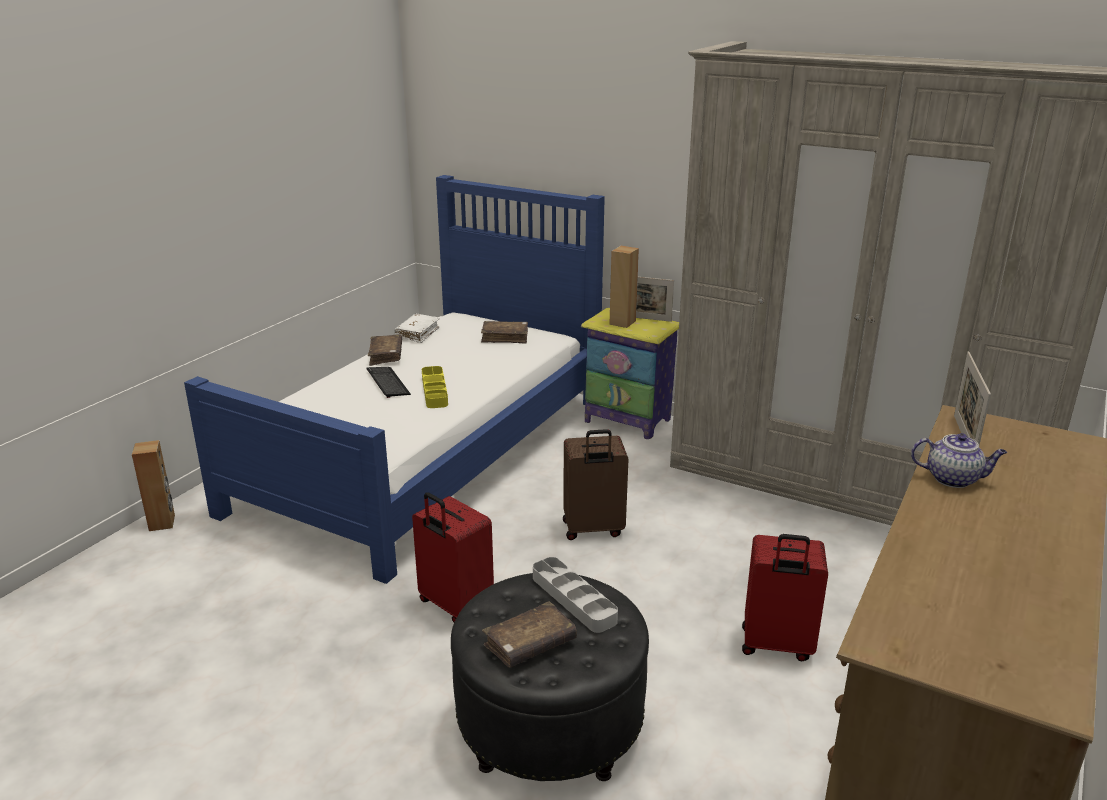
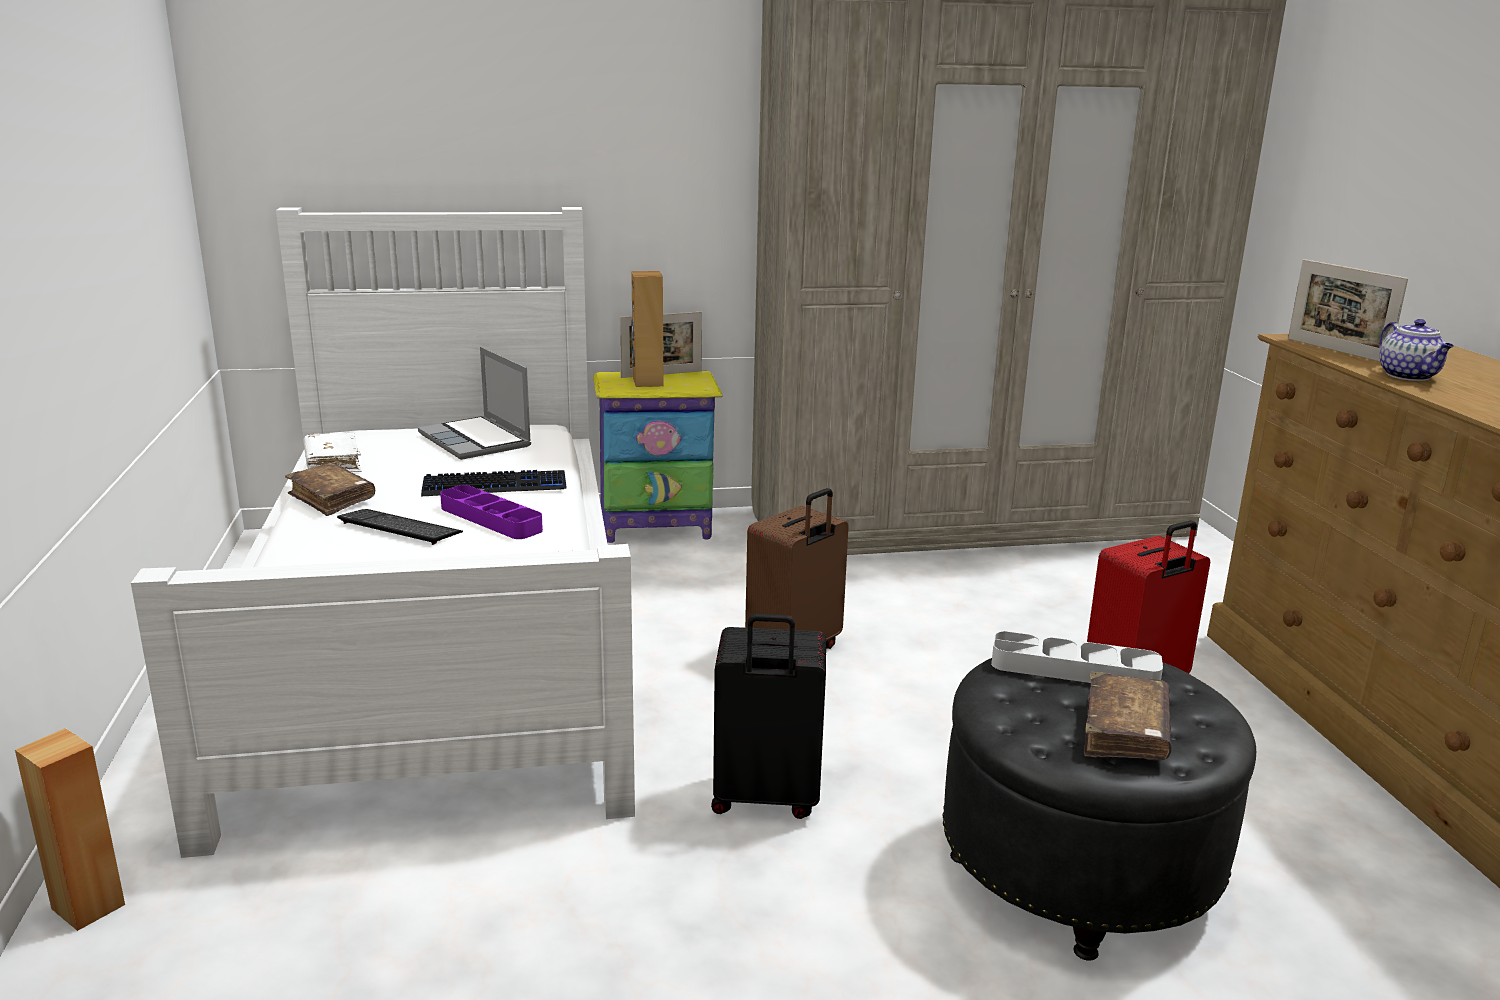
camera: 40 degrees left, 5 degrees down
(427, 452) = (441, 640): blue bed -> white bed
(434, 391) = (491, 519): yellow tray -> purple tray
(454, 605) = (765, 799): red suitcase -> black suitcase
(468, 370) = (495, 486): none -> keyboard
(505, 337) = (477, 440): brown book -> laptop
(953, 479) = (1409, 376): teapot -> teapot turned 105 degrees clockwise

